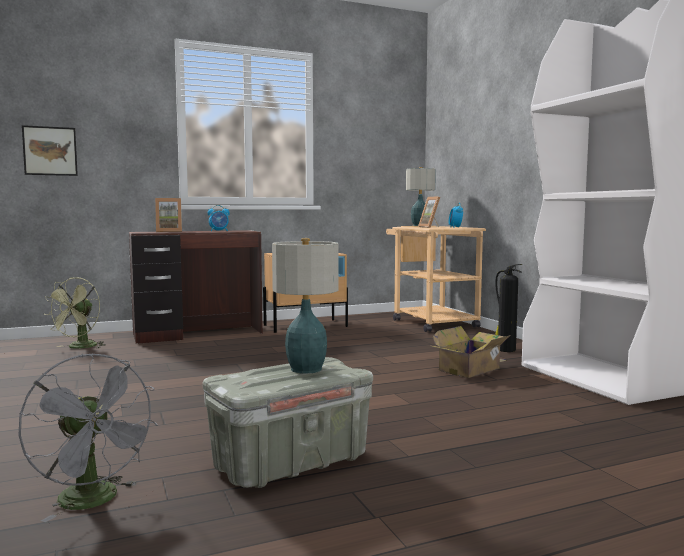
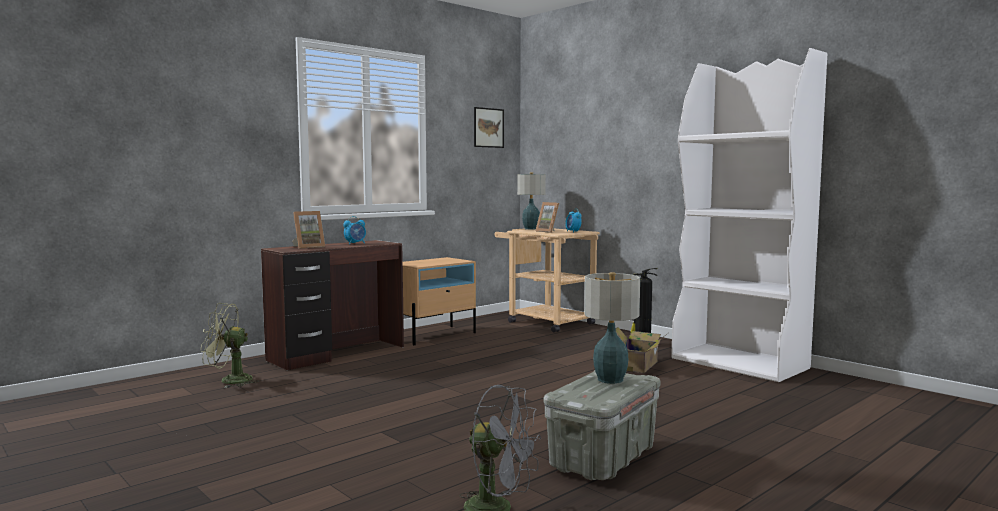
camera: 20 degrees left, 0 degrees up
(50, 151) = (168, 160): picture -> picture (488, 127)
(79, 347) = (229, 381): green fan -> green fan turned 90 degrees clockwise

